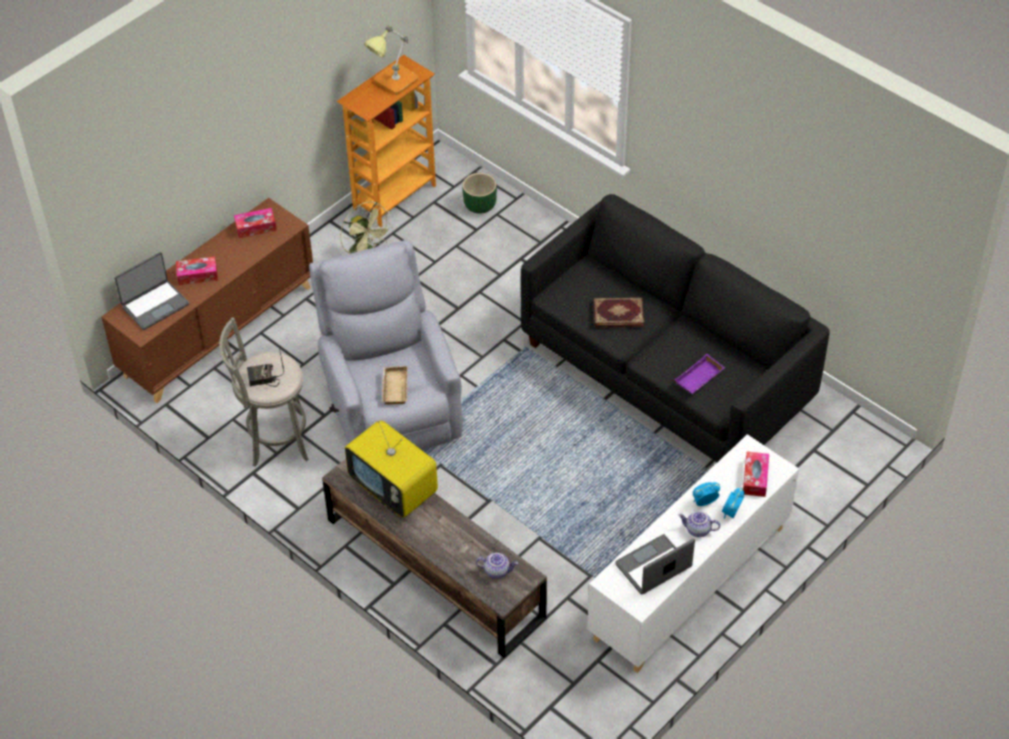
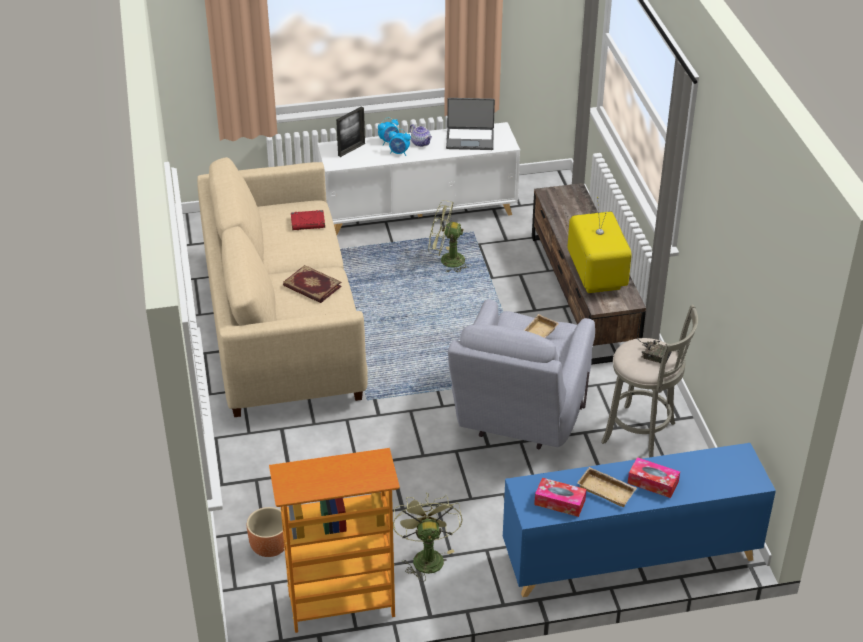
camera: 145 degrees left, 10 degrees down
(155, 305) = (714, 474): laptop -> none
(219, 330) = (629, 557): brown cabinet -> blue cabinet
(227, 253) = (607, 490): none -> beige tray
(392, 83) = (323, 476): table lamp -> none
(480, 206) = (269, 546): green planter -> brown planter
(497, 570) = (564, 204): teapot -> none
(601, 534) = (446, 260): none -> green fan
(667, 373) = (282, 327): black sofa -> beige sofa
(699, 379) = (308, 222): purple tray -> red book
(755, 478) = (351, 149): tissue box -> picture frame

